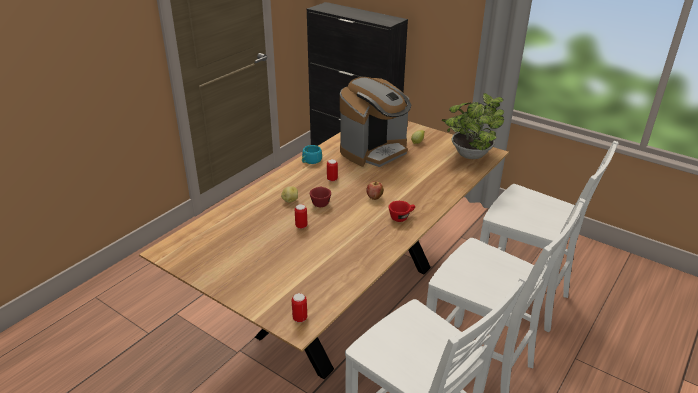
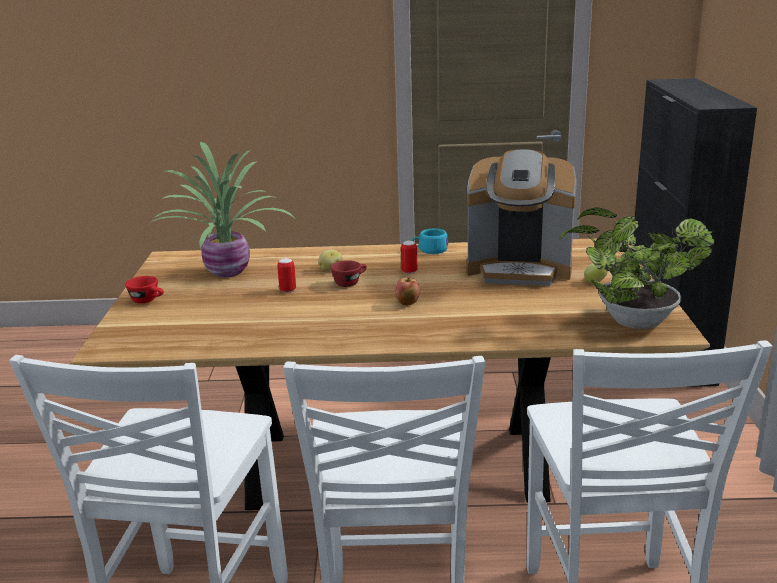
camera: 55 degrees right, 10 degrees down
(236, 237) = (226, 273): none -> potted plant
(300, 318) = (120, 344): can -> none
(401, 217) = (387, 330): red cup -> red cup (148, 300)

